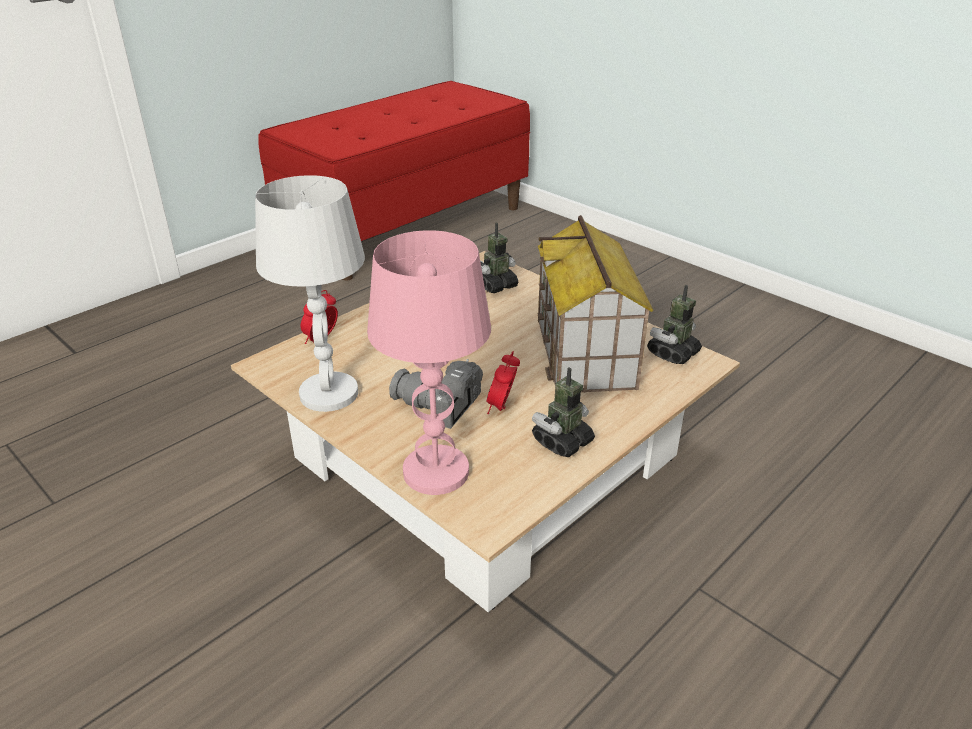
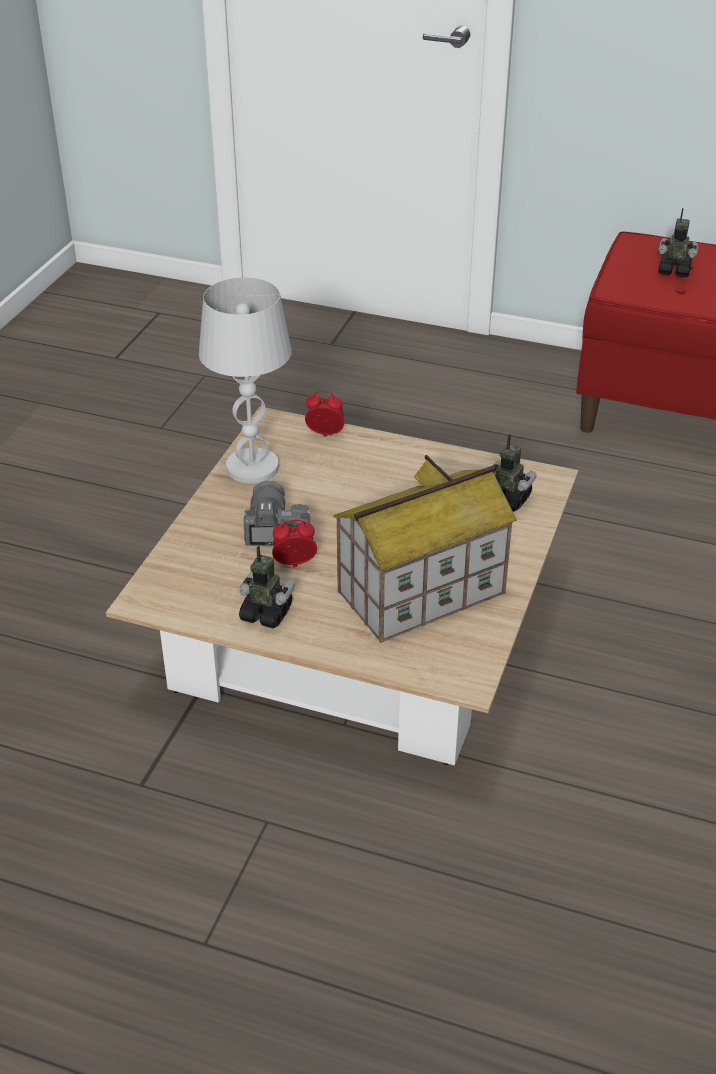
camera: 65 degrees right, 5 degrees up
(436, 471) = (187, 556): pink table lamp -> none
(673, 353) = (467, 654): toy robot -> toy robot (674, 270)

